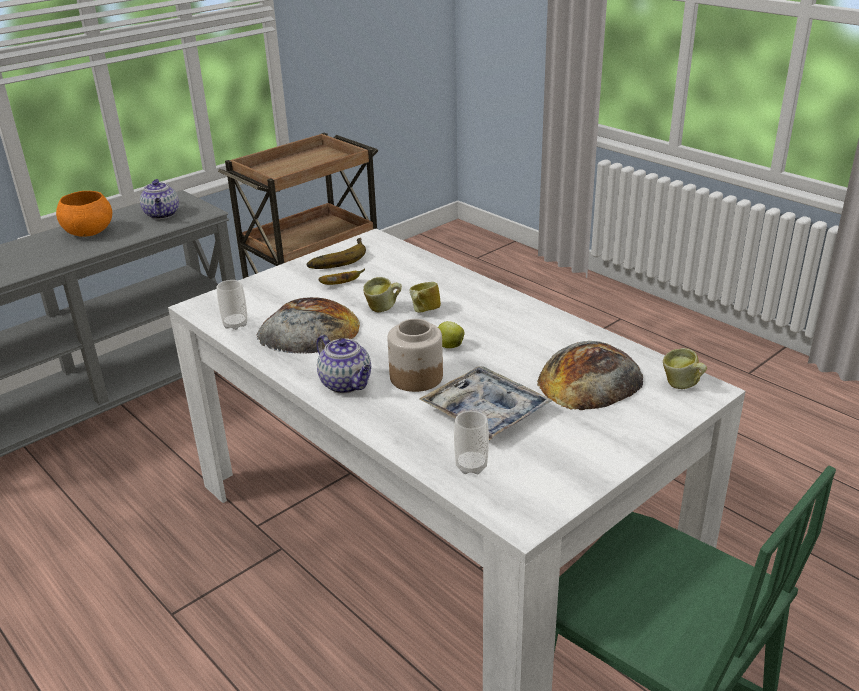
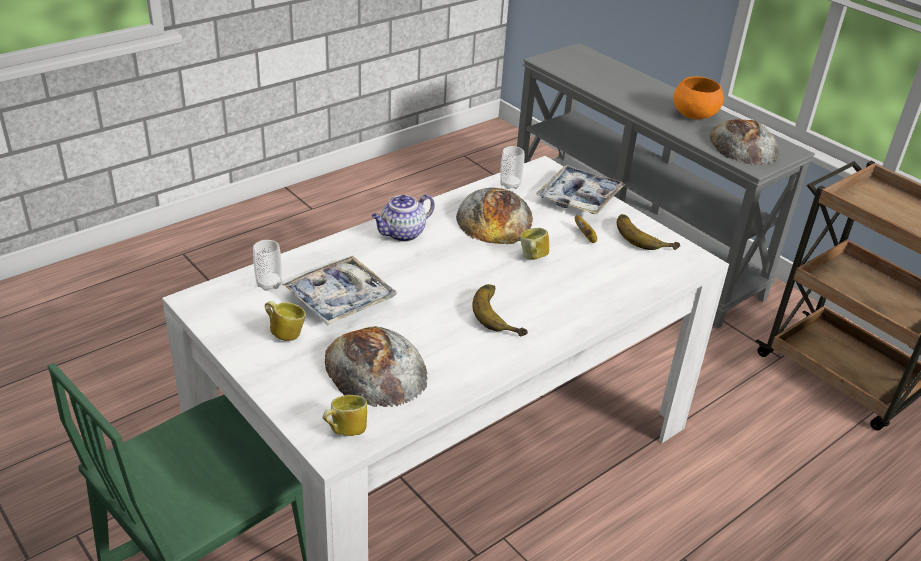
camera: 90 degrees right, 5 degrees up
(162, 215) = (743, 146): teapot -> bread
(265, 287) = (579, 197): none -> tray
(415, 377) = (404, 267): jar -> none
(423, 312) = (523, 280): mug -> mug (285, 333)
(449, 346) = (454, 290): apple -> none
(480, 320) = (502, 313): none -> banana

